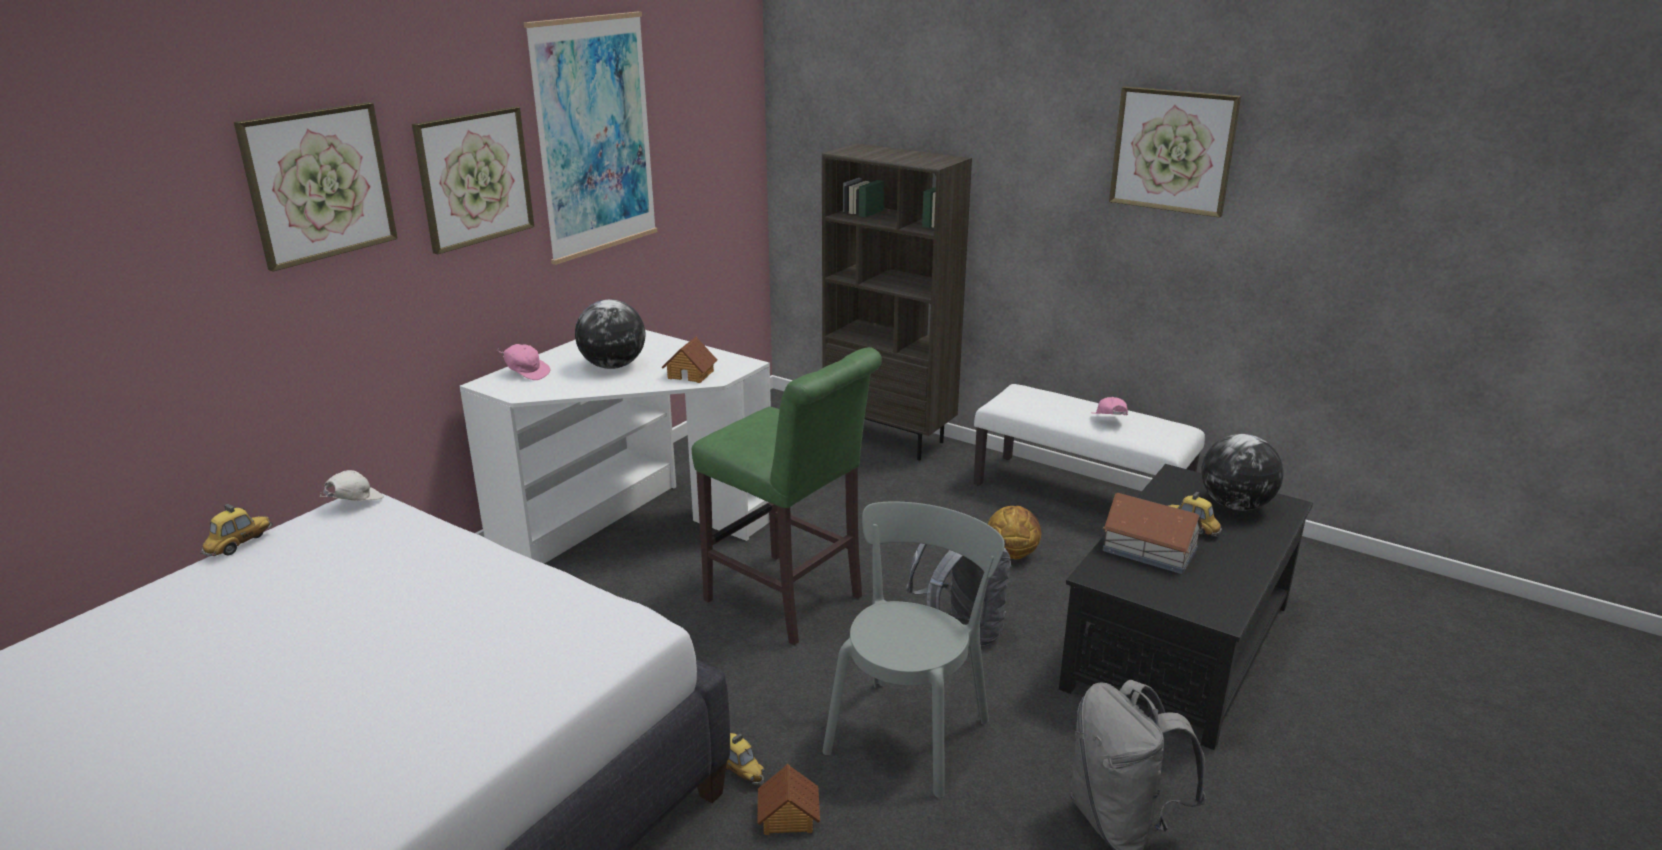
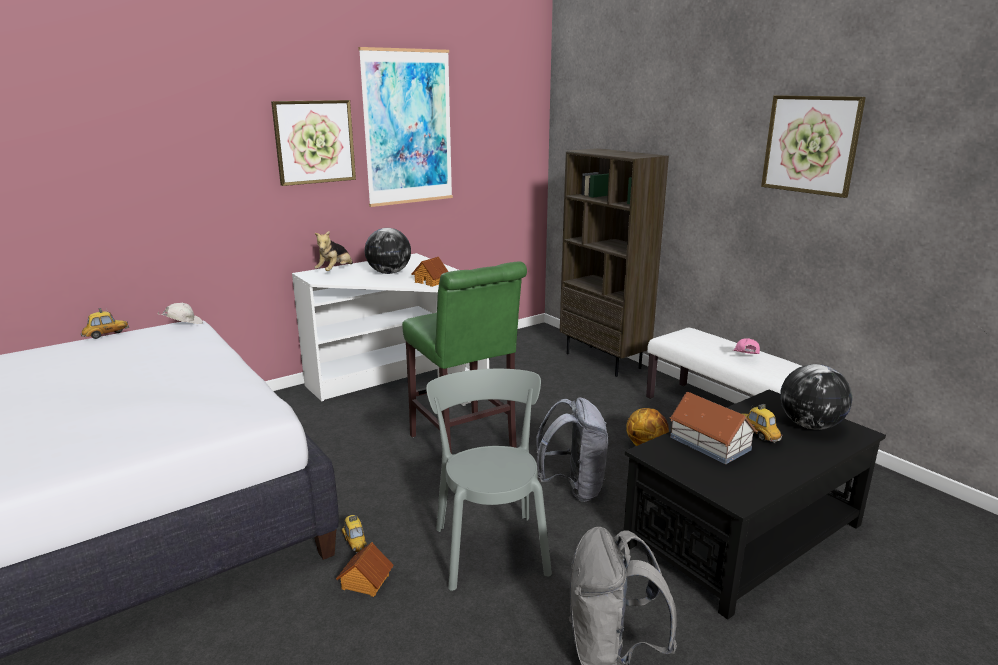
camera: 20 degrees right, 5 degrees down
(319, 184) = (203, 129): picture -> none
(527, 373) = (335, 271): pink cap -> plush toy
(910, 731) = (490, 546): grey chair -> grey chair turned 60 degrees counterclockwise

